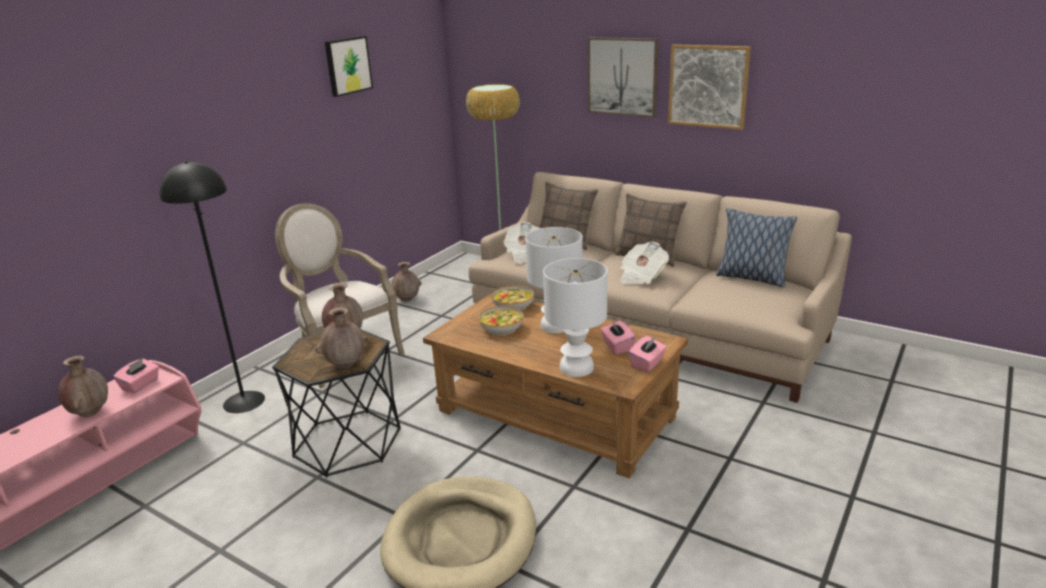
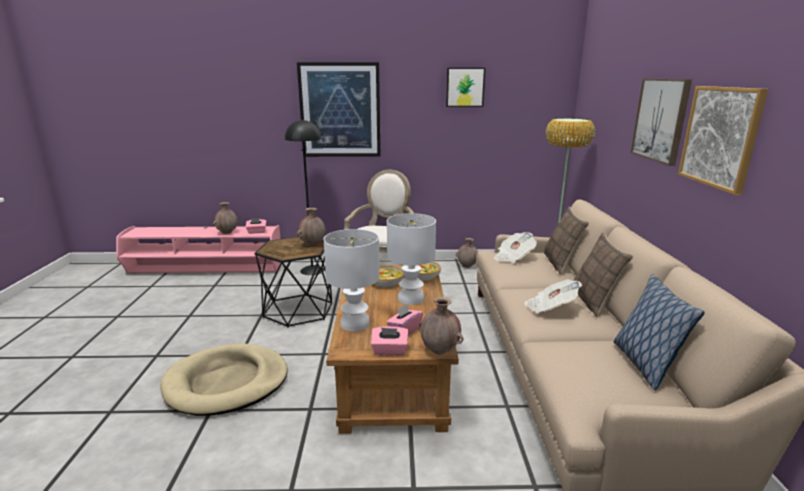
camera: 55 degrees right, 5 degrees down
(202, 133) = (340, 110): none -> picture
(346, 365) = (281, 254): brown vase -> brown vase (440, 351)

